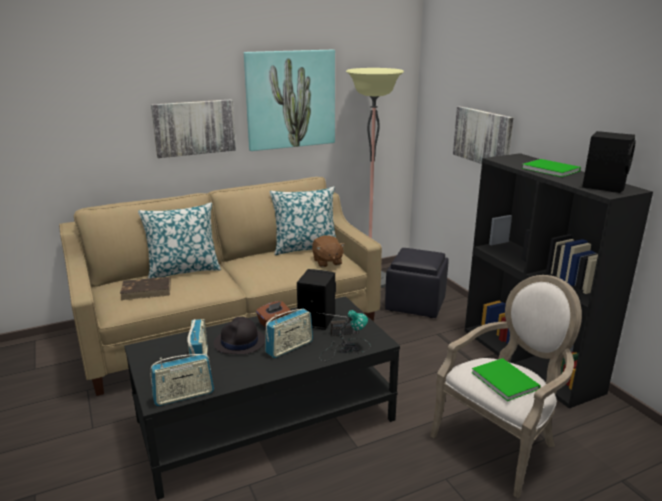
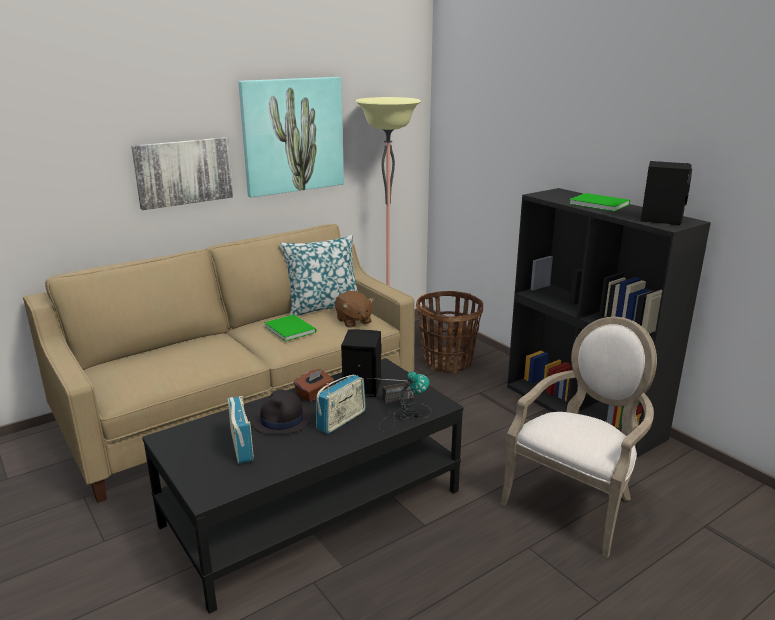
camera: 10 degrees left, 0 degrees up
(147, 290) = (150, 369): brown book -> none
(183, 271) = (186, 343): pillow -> none
(184, 395) = (236, 486): radio -> none
(416, 304) = (447, 362): black ottoman -> basket
(482, 137) = (512, 171): picture -> none
(504, 379) = (582, 432): green book -> green book (290, 328)

